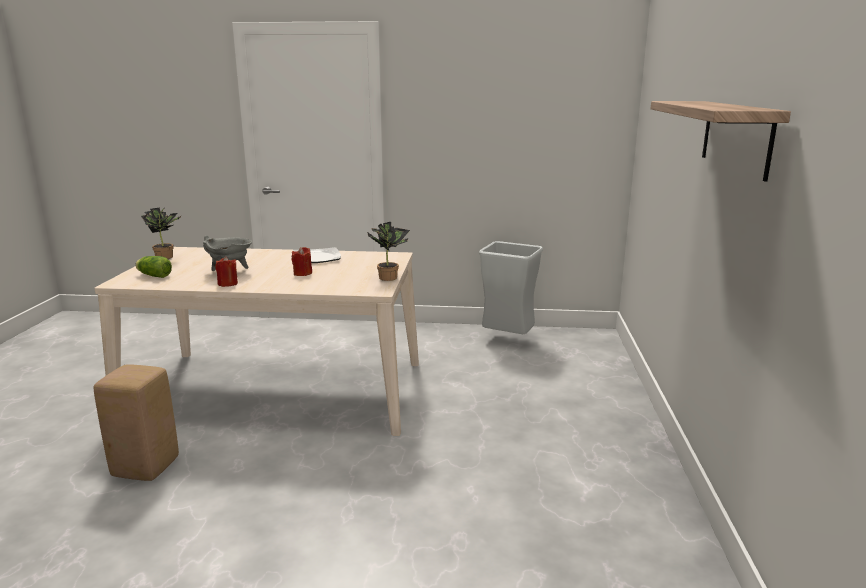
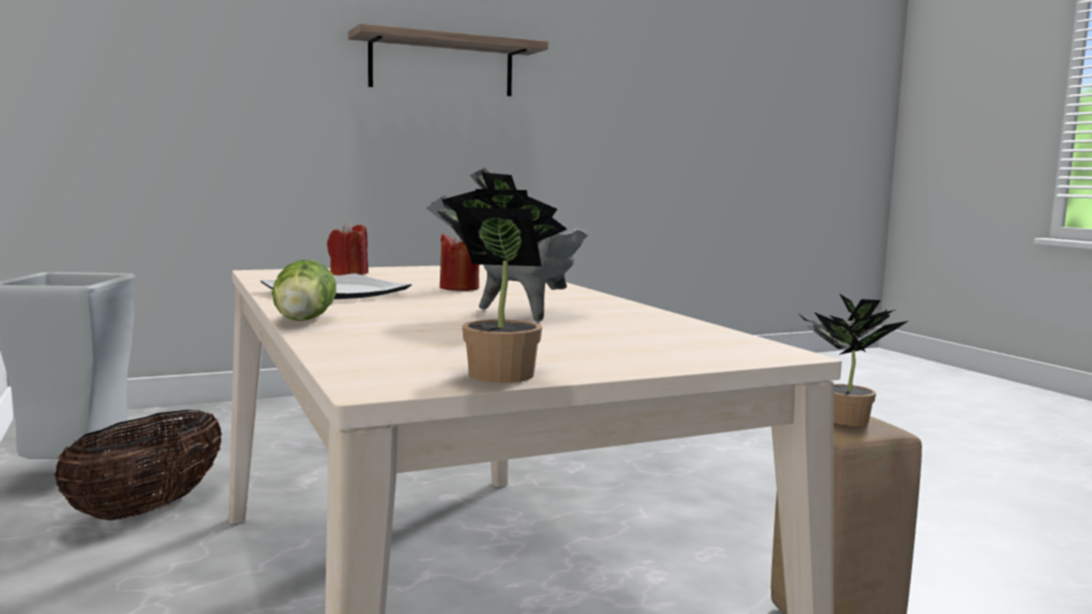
camera: 120 degrees left, 10 degrees down
(153, 275) = (664, 344): lettuce -> lettuce (302, 321)
(227, 284) = (595, 304): red candle -> red candle (348, 274)
(389, 277) = (415, 267): potted plant -> potted plant (840, 420)
(445, 350) = (148, 509): none -> basket

